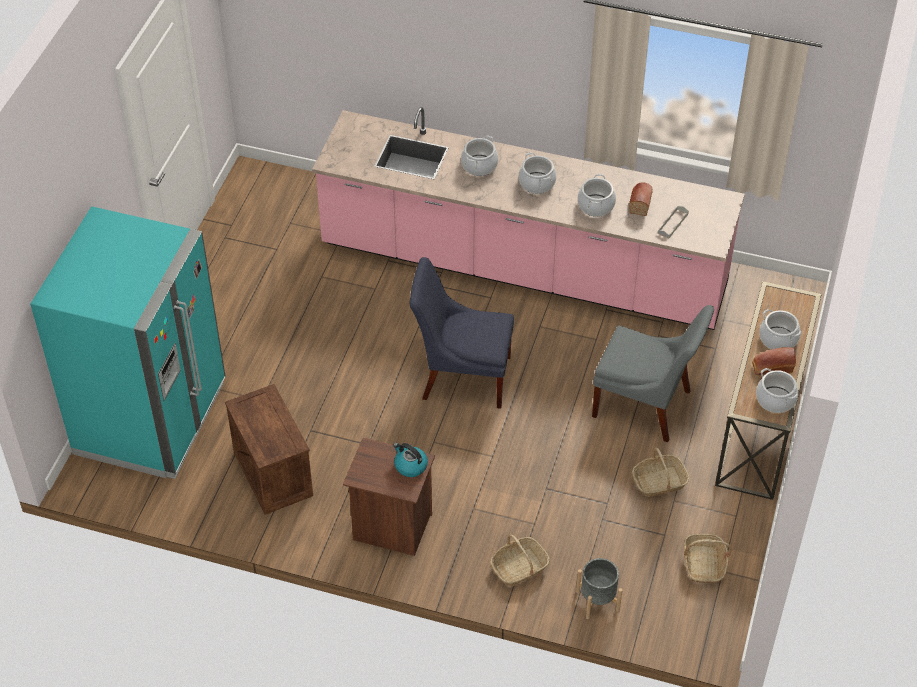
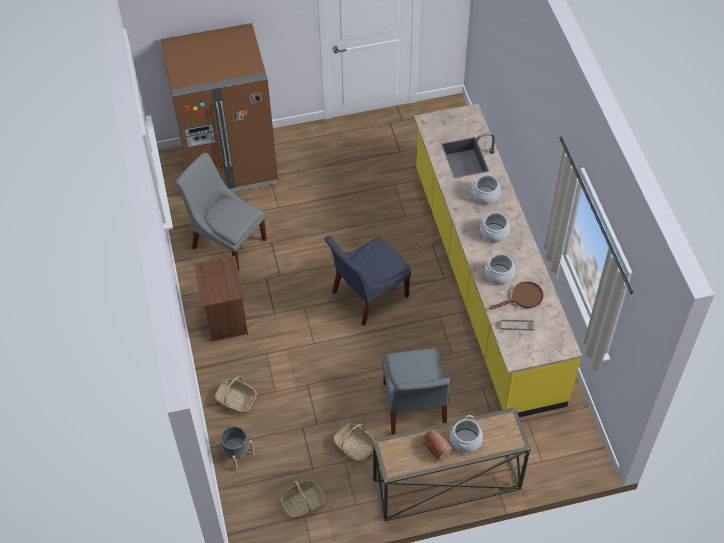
camera: 60 degrees right, 5 degrees up
(151, 418) = (229, 165): turquoise fridge -> brown fridge
(272, 474) = (227, 241): crate -> grey chair
(410, 466) = (227, 289): kettle -> none
(462, 376) = (367, 295): blue chair -> blue chair turned 105 degrees counterclockwise
(523, 267) = (484, 282): pink counter -> yellow counter
(640, 202) = (523, 298): bread -> brown frying pan
(775, 400) = (406, 462): cooking pot -> none

